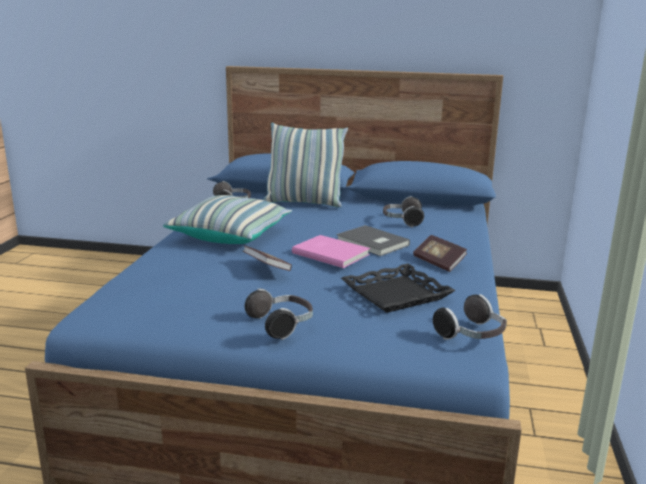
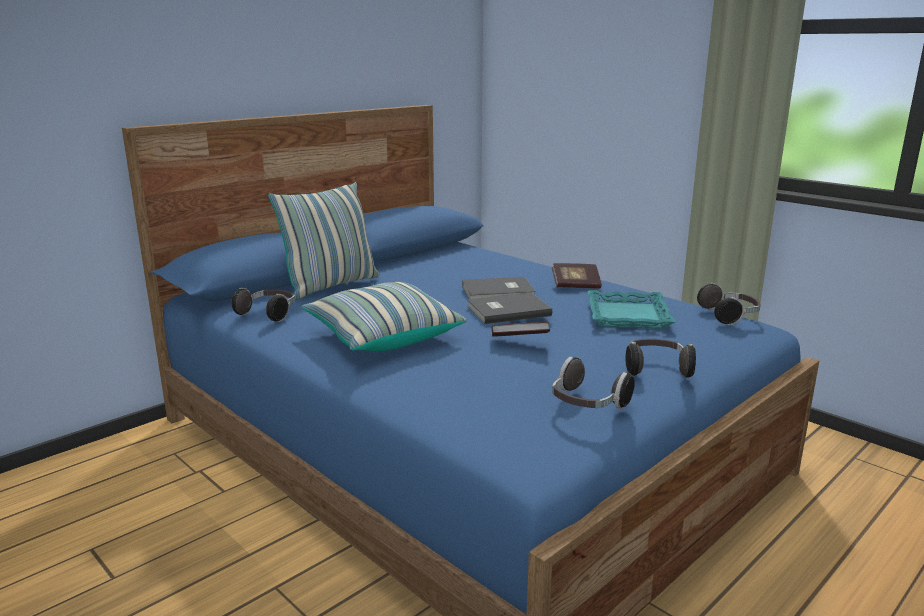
camera: 55 degrees left, 0 degrees up
(331, 253) = (506, 310): pink book -> grey book
(396, 294) = (629, 316): black tray -> turquoise tray
(402, 221) = (455, 269): headphones -> headphones (587, 405)

